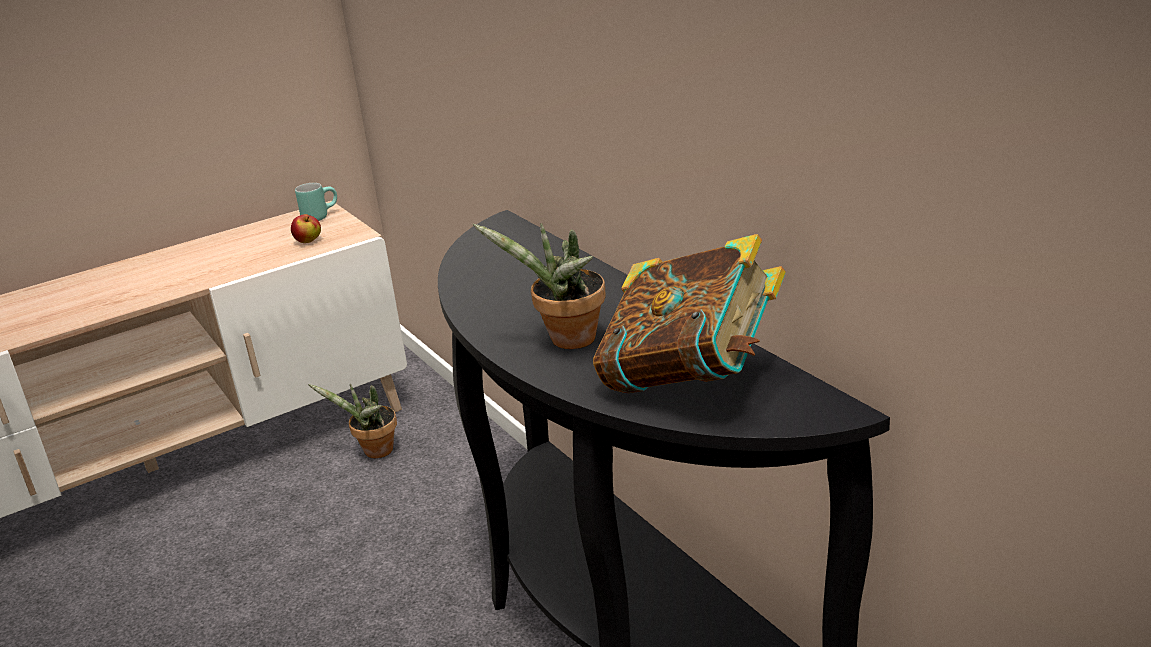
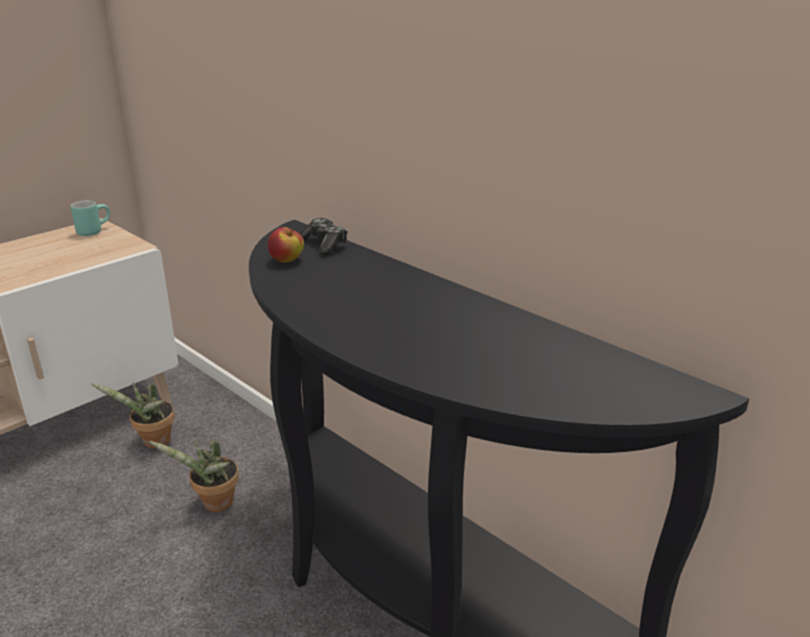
camera: 15 degrees left, 0 degrees up
(308, 241) = (87, 252): apple -> apple (287, 260)
(526, 239) = (324, 244): none -> game controller
(566, 341) = (405, 335): potted plant -> potted plant (214, 505)
(691, 380) = (545, 369): book -> none

